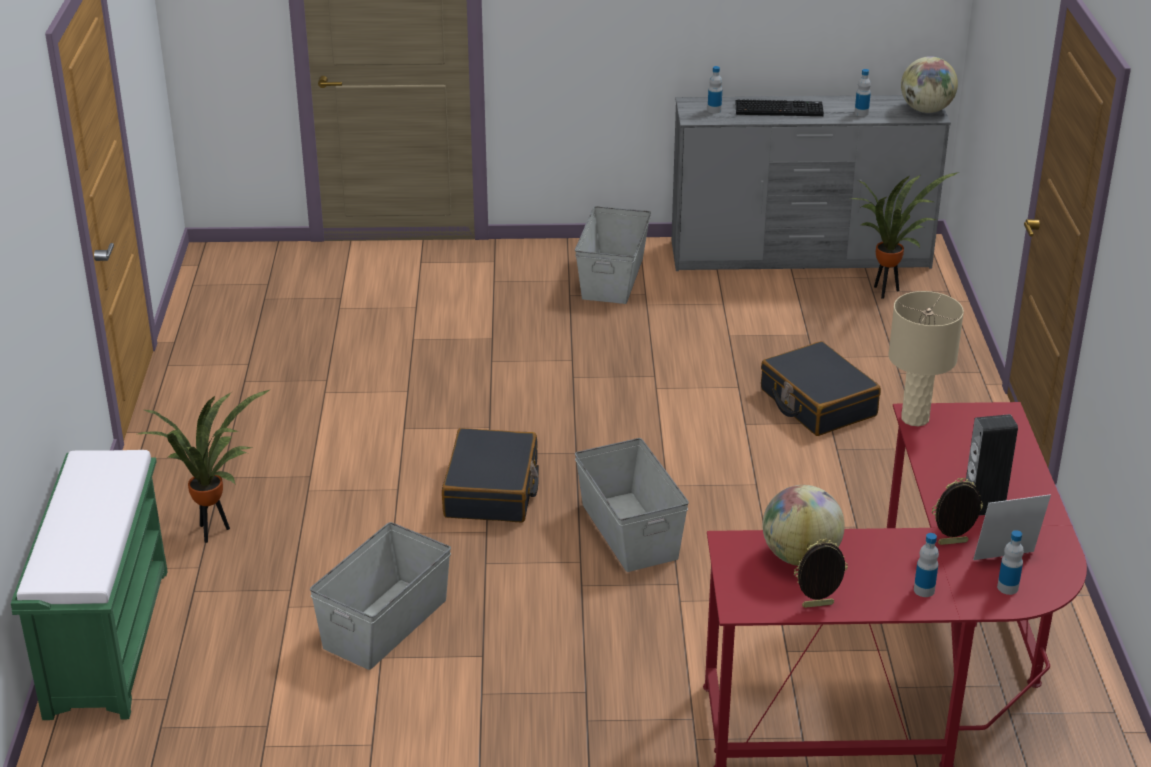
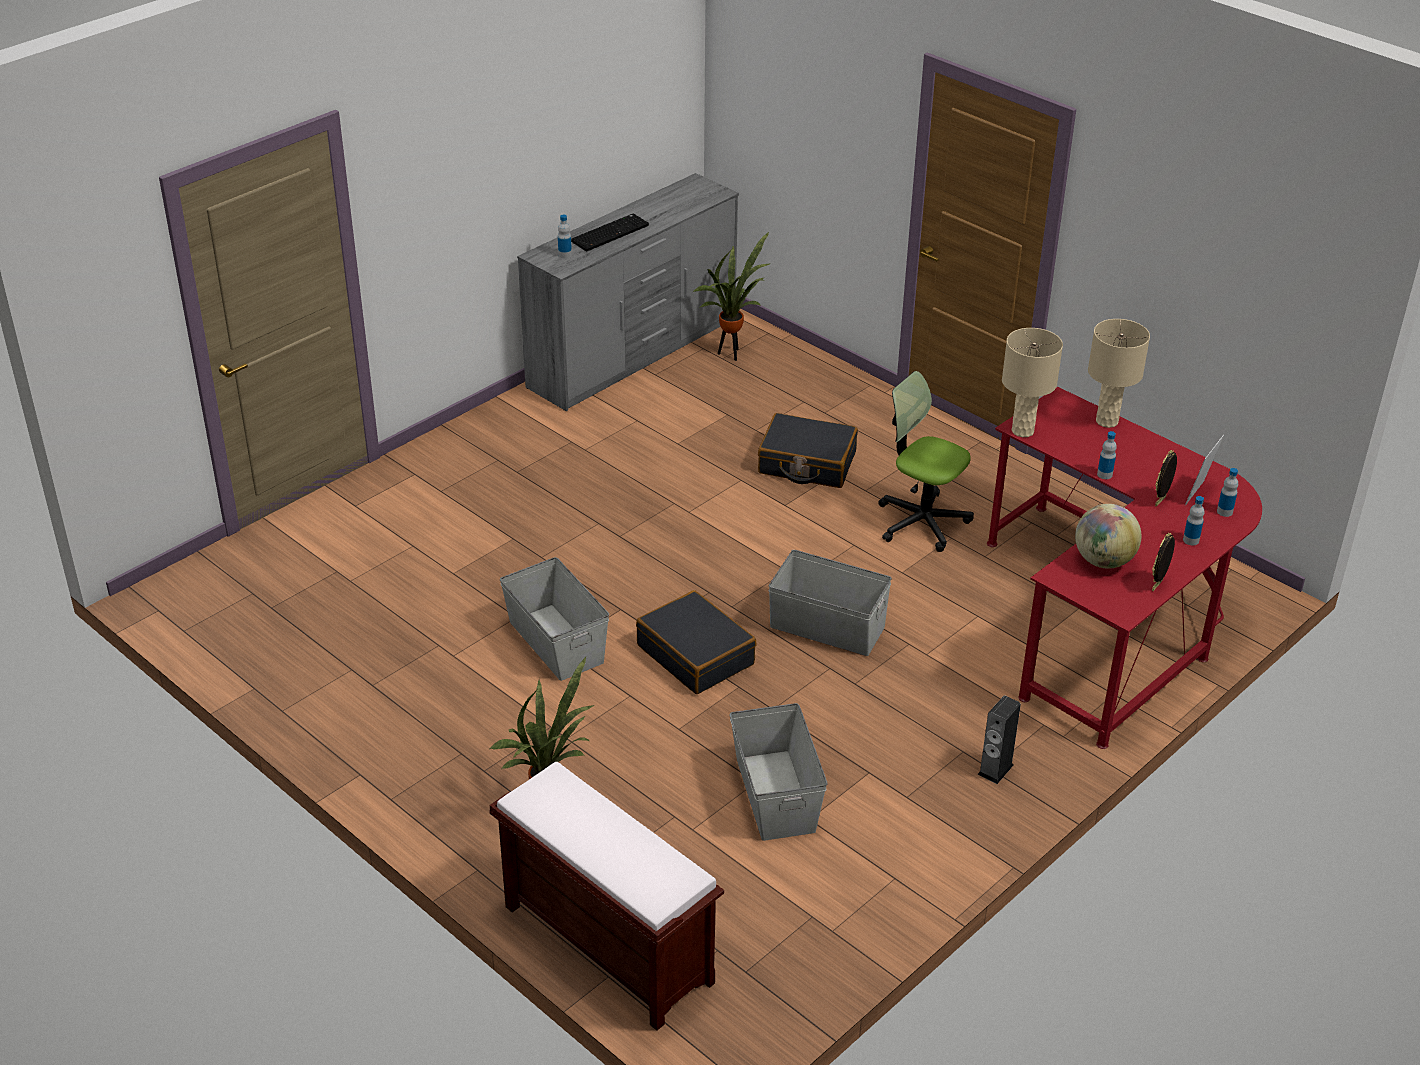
camera: 45 degrees left, 5 degrees up
(107, 640) = (605, 944): green bench -> brown bench
(613, 277) = (528, 440): grey storage box -> grey storage box (556, 641)
(849, 499) = (922, 522): none -> office chair
(861, 113) = (670, 211): bottle -> bottle (1104, 474)
(926, 110) = (708, 189): globe -> none
(983, 506) = (1140, 468): speaker -> speaker (995, 769)
(1019, 452) = (1106, 421): none -> beige table lamp

